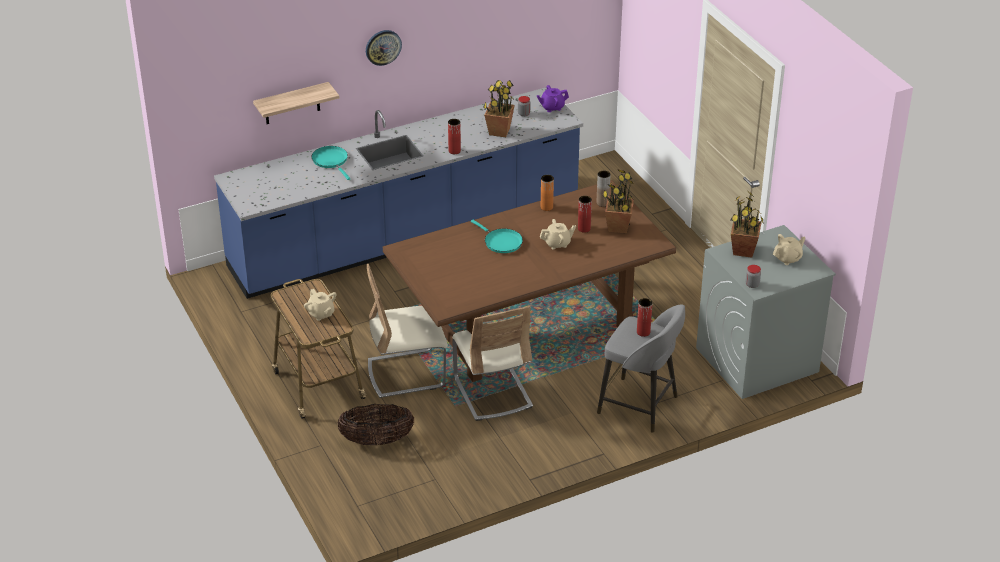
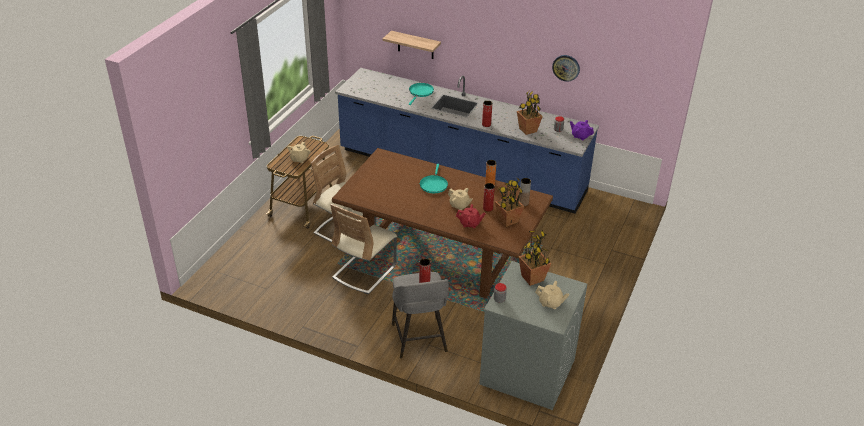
camera: 50 degrees right, 0 degrees up
(377, 440) = (277, 251): basket -> none
(383, 47) = (481, 35): wall clock -> wall clock (566, 67)
(595, 252) = (470, 223): none -> red teapot

